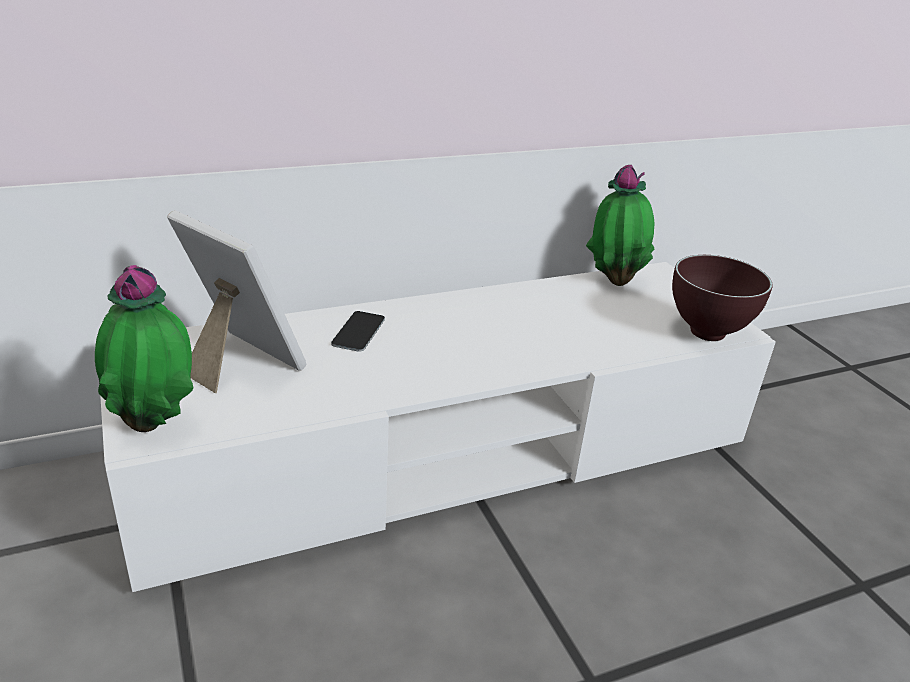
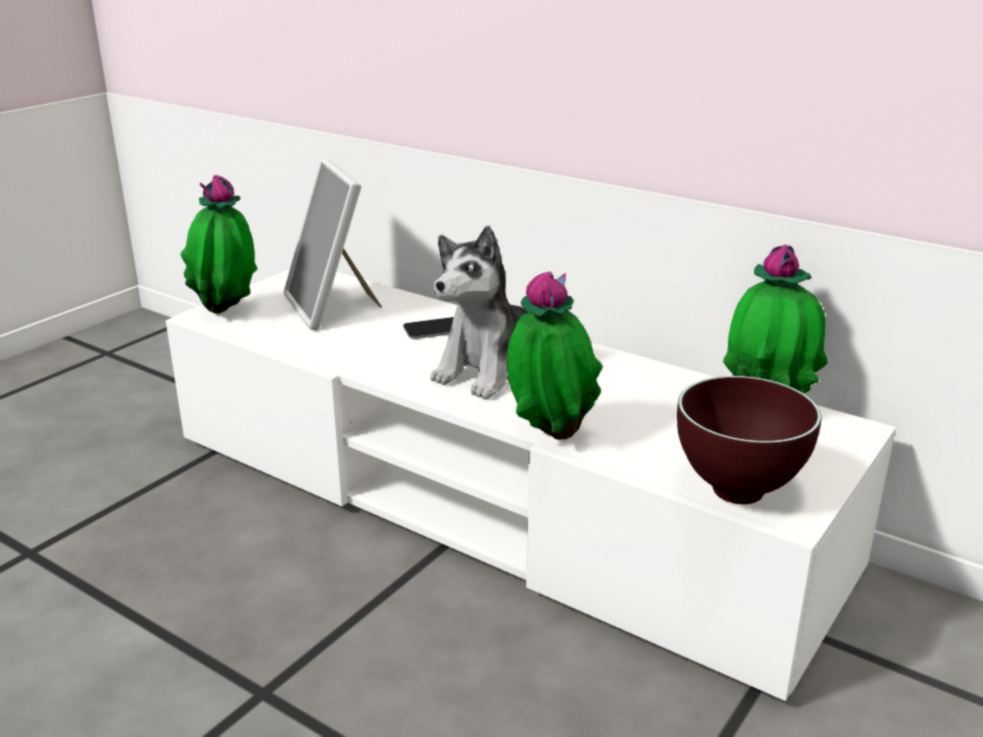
camera: 60 degrees right, 5 degrees down
(238, 363) = (332, 308): picture frame -> picture frame turned 150 degrees clockwise
(462, 342) = (491, 370): none -> plush toy
(587, 362) = (549, 437): none -> potted plant

